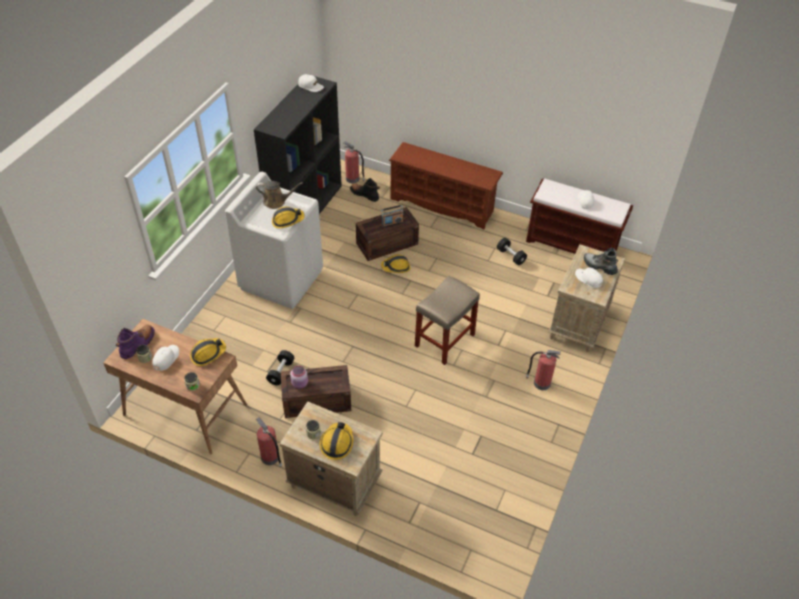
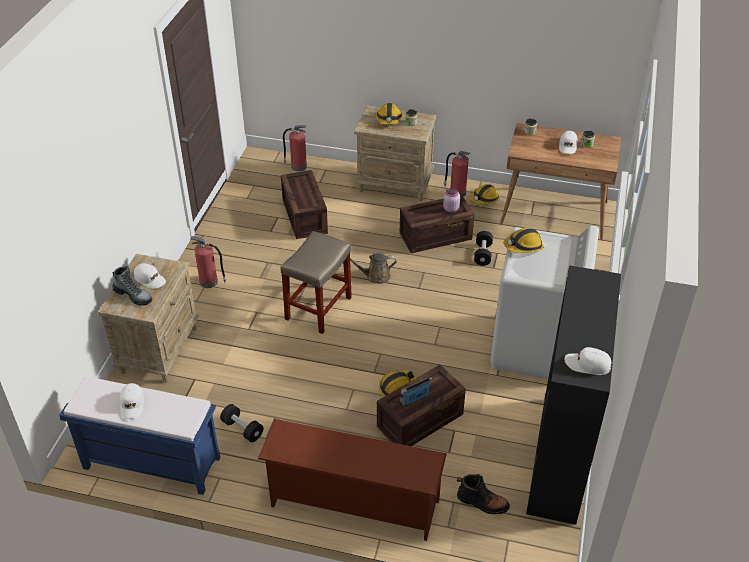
camera: 170 degrees right, 5 degrees down
(138, 344) = (602, 152): purple boot -> none
(208, 354) = (533, 154): hard hat -> hard hat (484, 199)
(276, 202) = (550, 267): brown watering can -> brown watering can (375, 276)
(353, 179) = (513, 533): fire extinguisher -> fire extinguisher (298, 166)
(444, 451) = (303, 216): none -> crate
(572, 244) = (150, 463): brown bench -> blue bench

